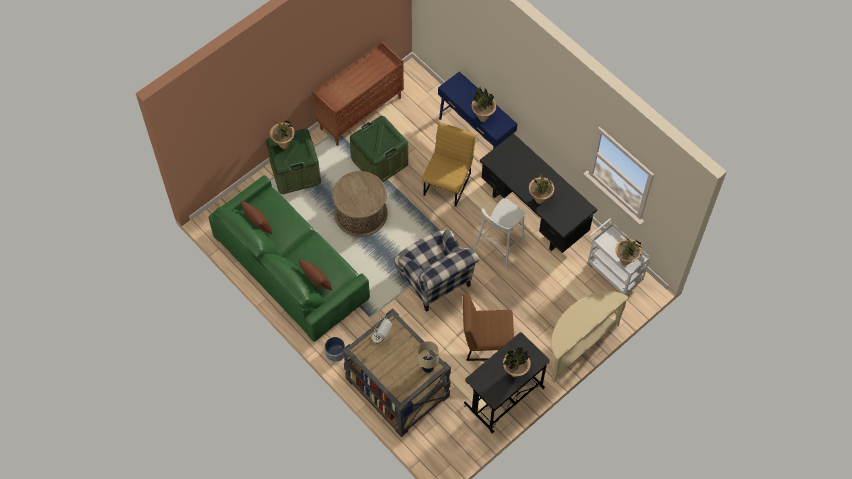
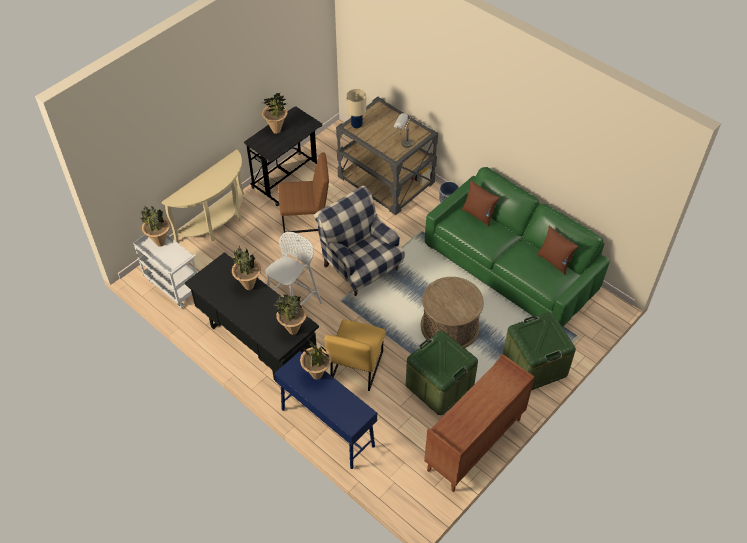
camera: 175 degrees right, 10 degrees down
(284, 145) = (552, 340): potted plant -> potted plant (293, 330)

